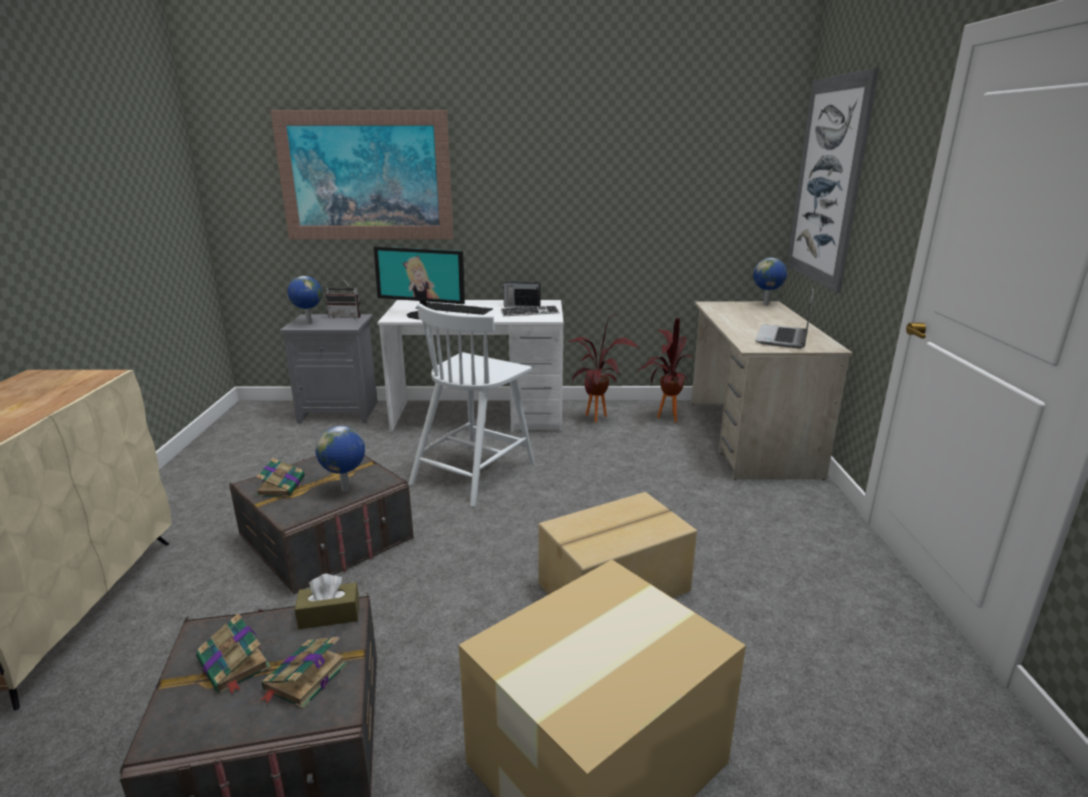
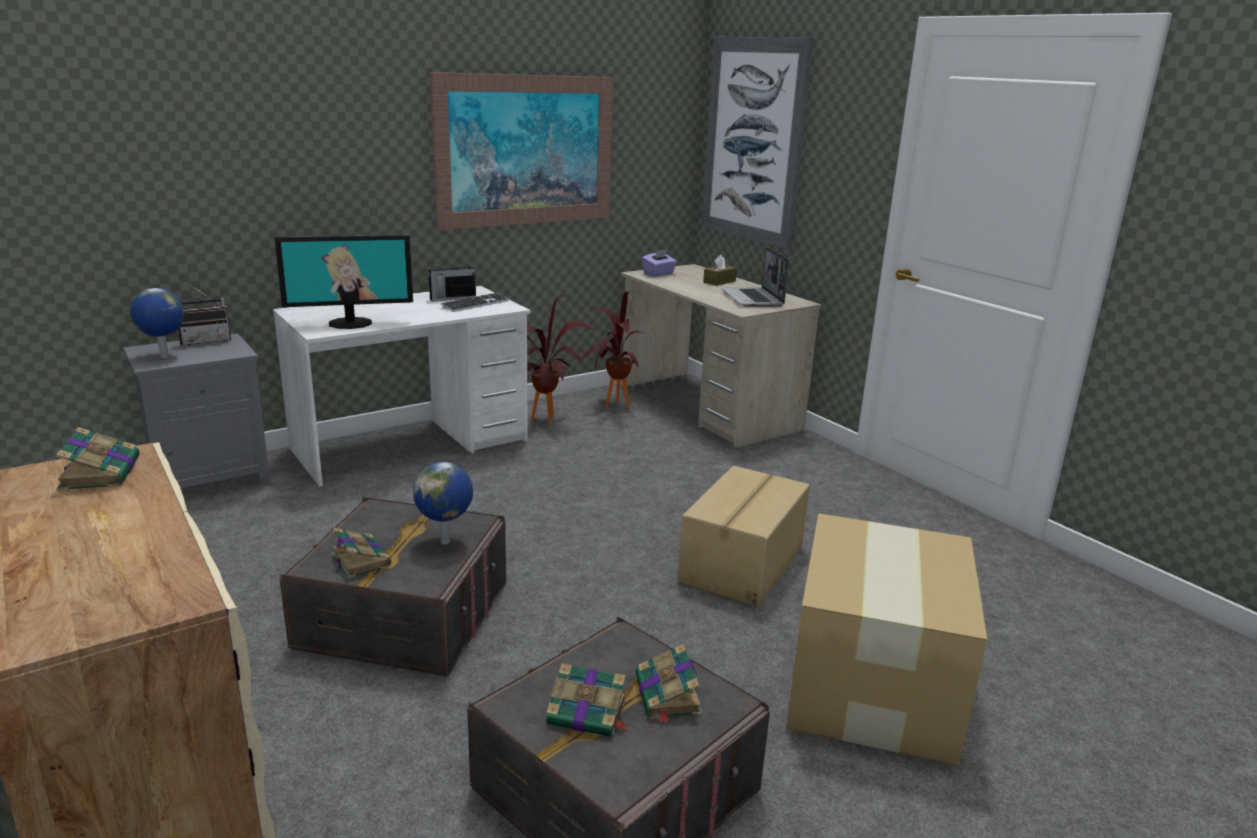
camera: 35 degrees left, 0 degrees up
(69, 382) = (101, 472): none -> book
(329, 615) = (613, 645): brown tissue box -> brown tissue box (719, 282)
(365, 176) = (221, 139): picture -> picture (526, 151)
(455, 308) = (376, 310): keyboard -> none
(474, 472) = (484, 504): white chair -> none
(727, 306) = (658, 274): none -> purple tissue box
(766, 304) = (689, 268): globe -> none

